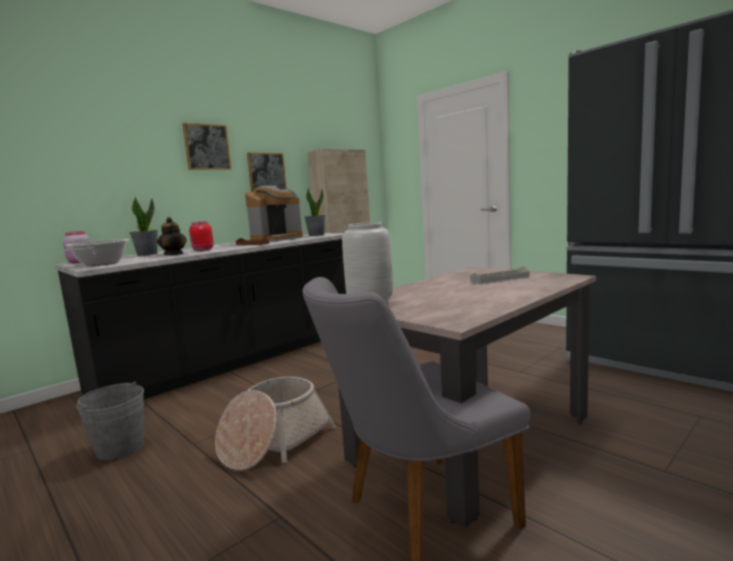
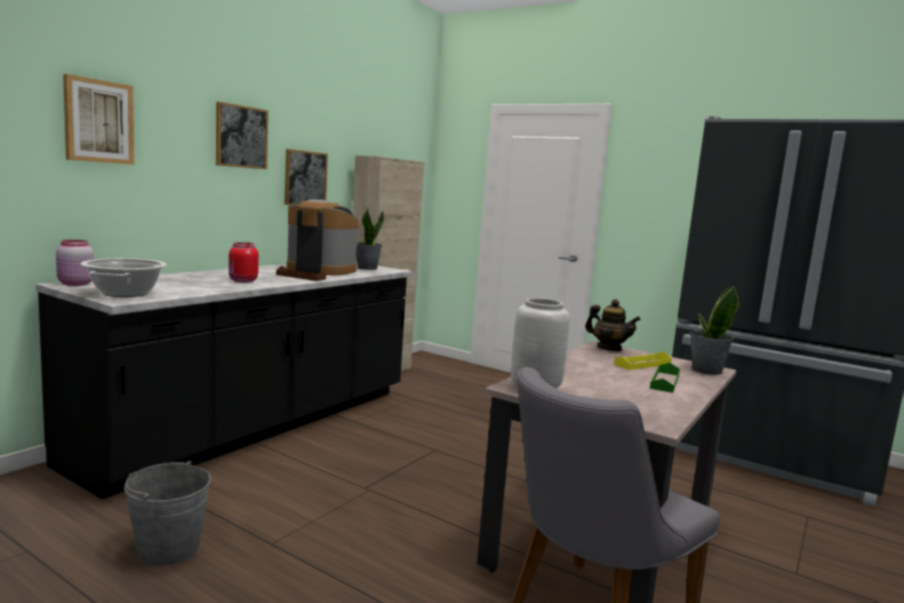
camera: 15 degrees left, 0 degrees up
(89, 146) = (98, 121): none -> picture
(147, 254) = (163, 279): potted plant -> potted plant (706, 370)
(174, 254) = (212, 285): teapot -> teapot (609, 348)
(274, 442) = (377, 541): basket -> none
(277, 239) = (321, 270): coffee machine -> coffee machine turned 105 degrees counterclockwise
(500, 278) = (642, 364): grey tray -> yellow tray
(506, 289) = (665, 381): none -> green tray

